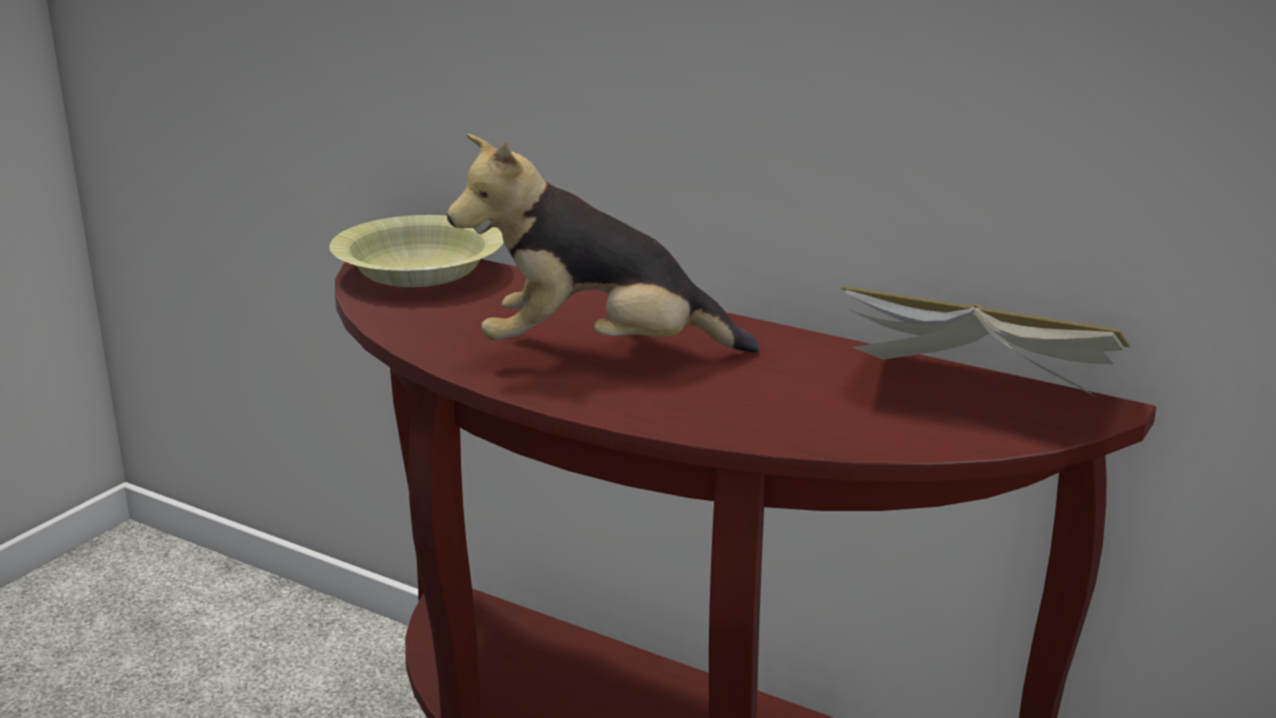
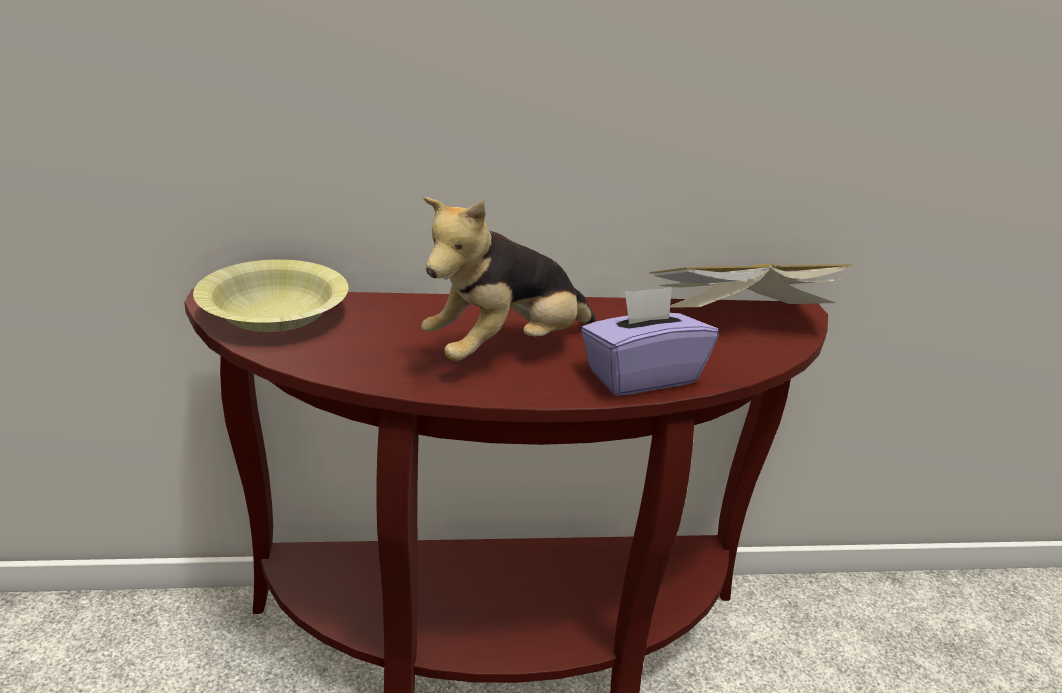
camera: 40 degrees left, 5 degrees up
(715, 415) = (641, 376): none -> purple tissue box

